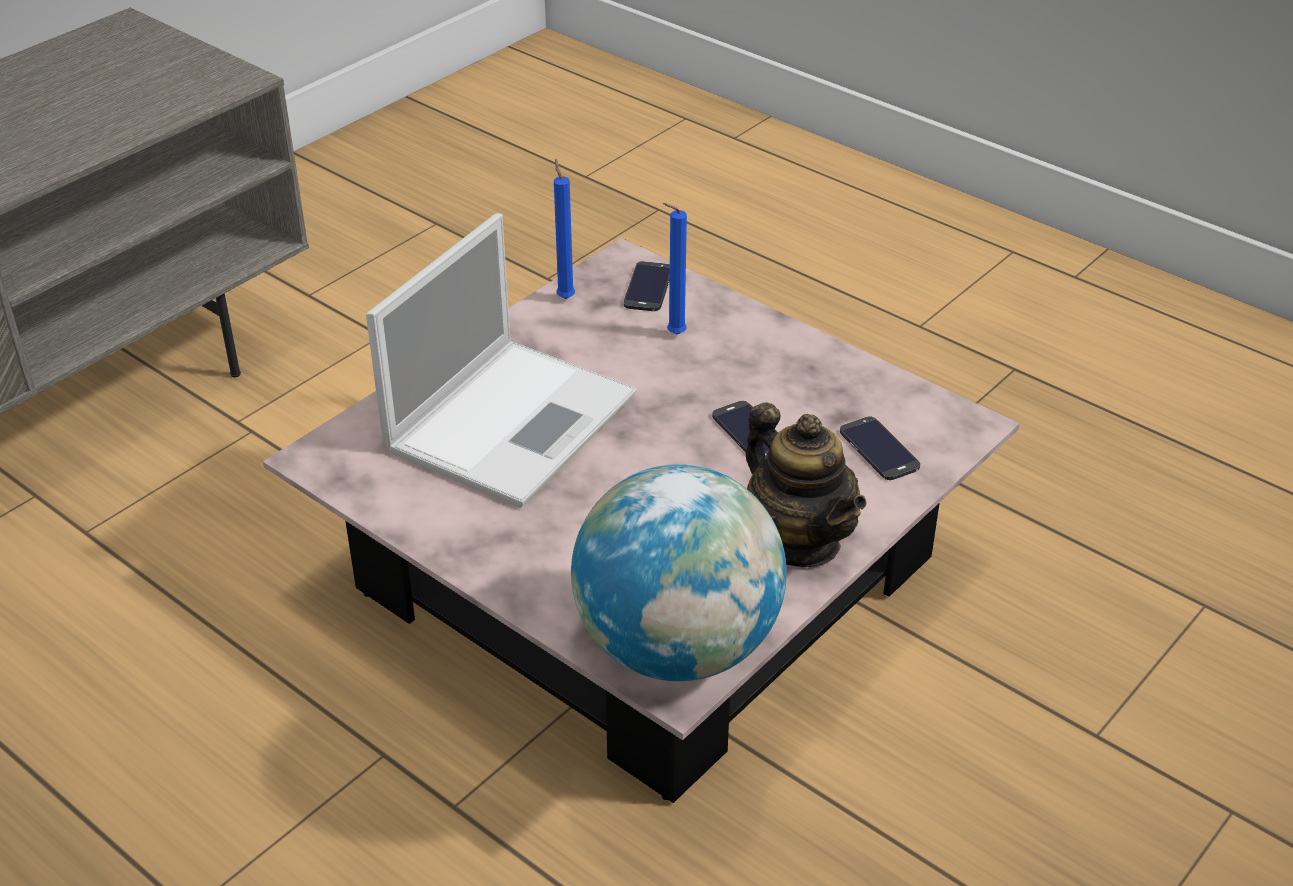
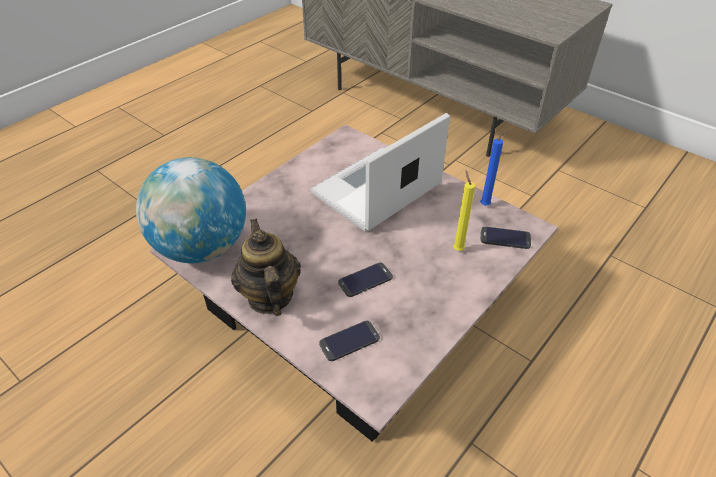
camera: 90 degrees right, 5 degrees up
(514, 419) = (374, 191): laptop -> laptop turned 105 degrees clockwise
(673, 335) = (457, 248): blue candle -> yellow candle
(799, 541) = (269, 297): teapot -> teapot turned 105 degrees clockwise

